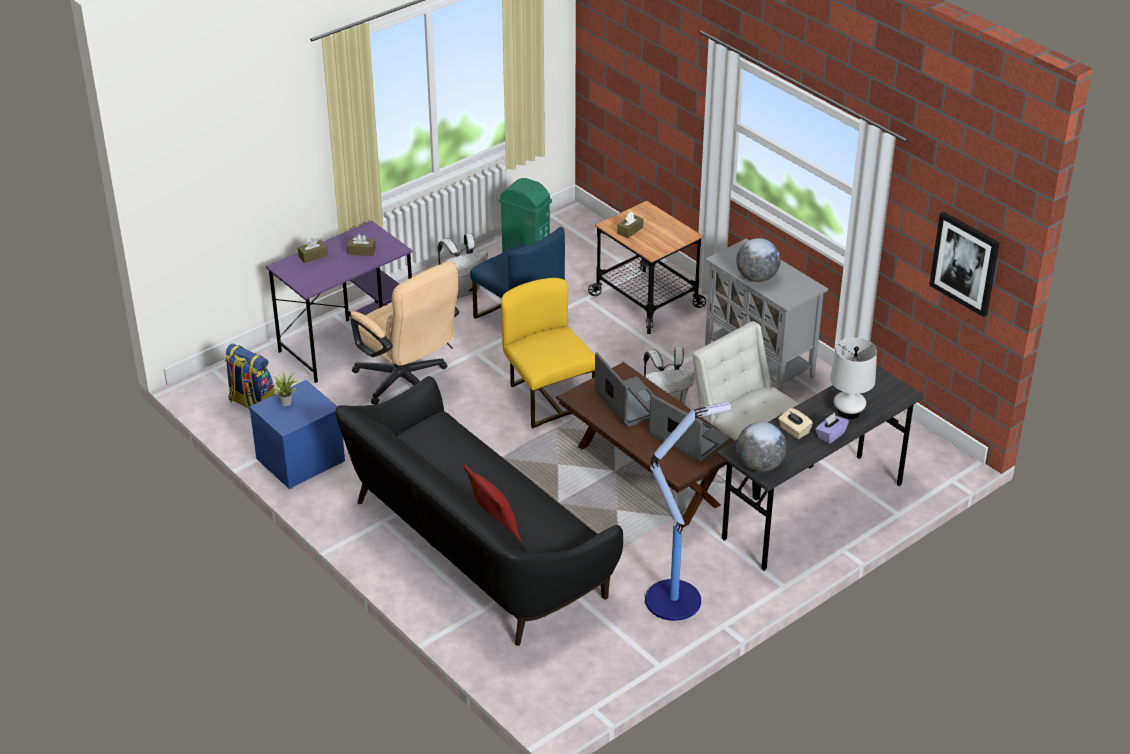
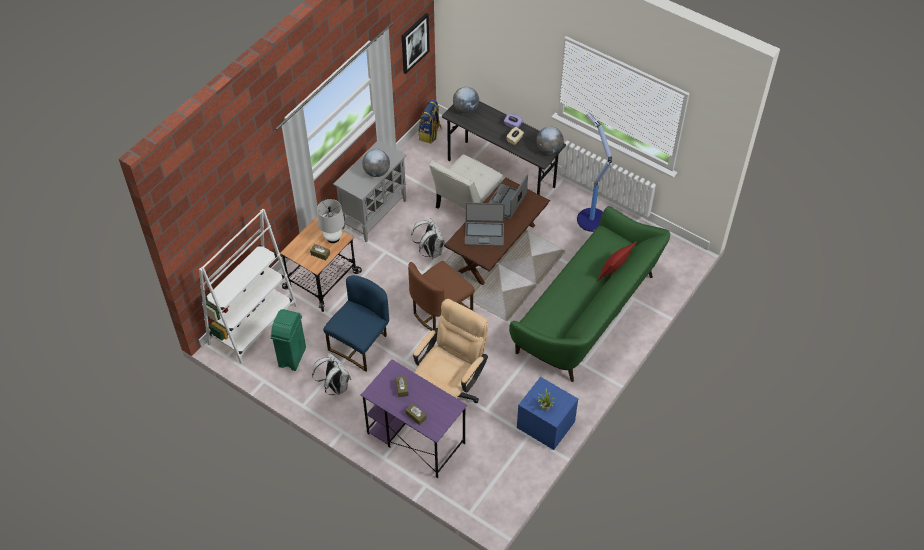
camera: 105 degrees left, 15 degrees up
(251, 403) = (498, 474): backpack -> backpack (430, 134)
(474, 548) = (588, 314): black sofa -> green sofa
(548, 397) = (440, 310): yellow chair -> brown chair
(592, 239) = (253, 325): none -> white bookcase
(630, 403) = (484, 234): laptop -> laptop turned 135 degrees counterclockwise
(848, 411) = (489, 120): white table lamp -> white table lamp (333, 238)
(882, 390) = (466, 109): none -> globe

